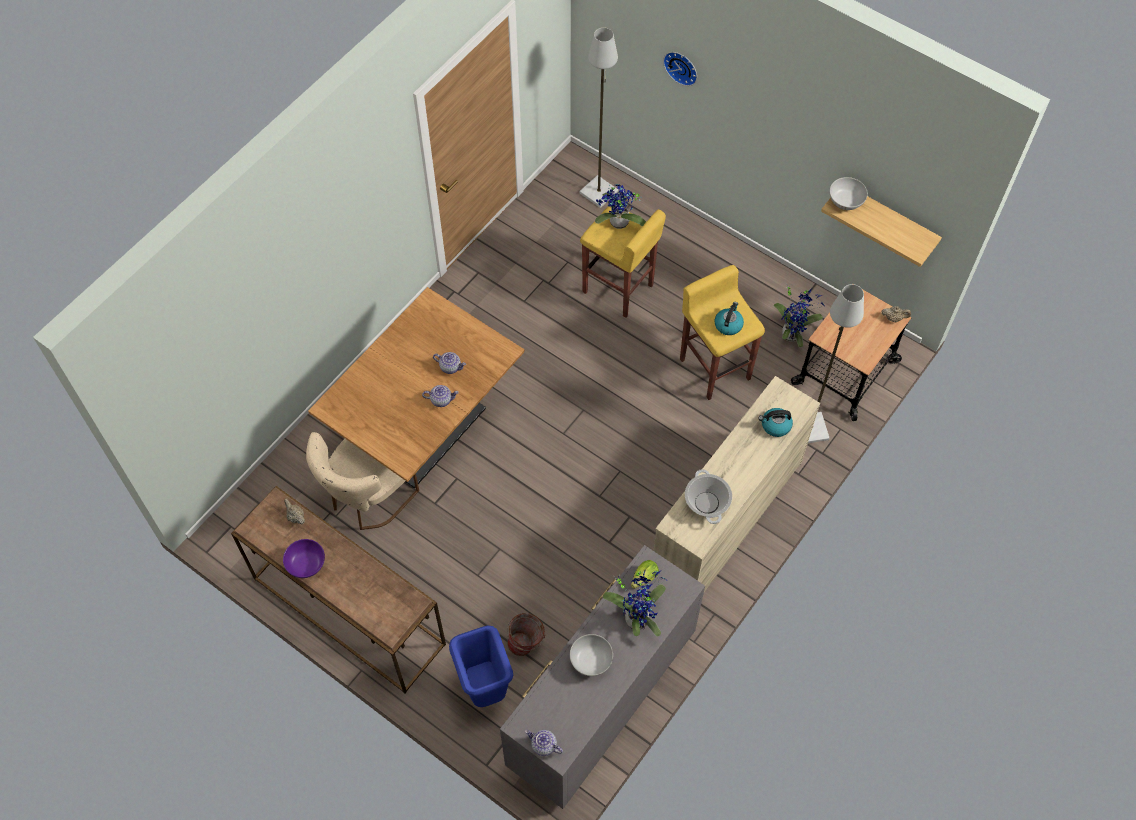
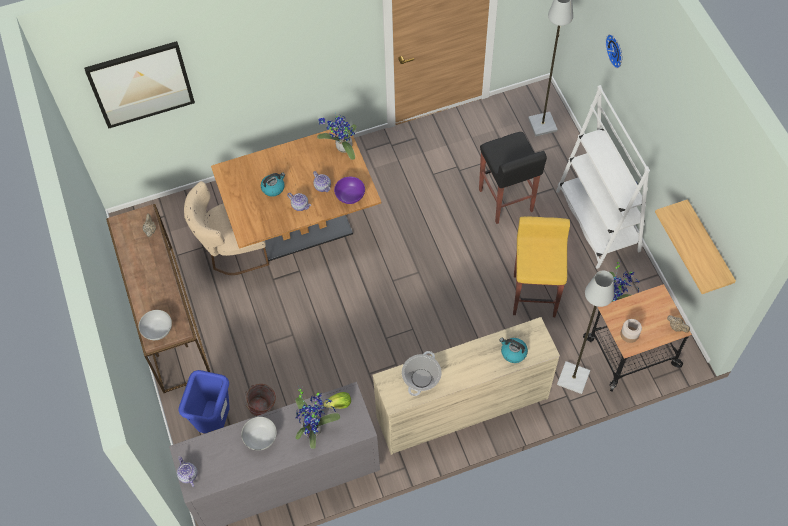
camera: 35 degrees right, 0 degrees up
(205, 351) = (141, 84): none -> picture
(306, 565) = (133, 266): purple bowl -> purple bowl (350, 197)
(618, 224) = (514, 148): potted plant -> potted plant (342, 147)
(618, 290) = (505, 201): yellow stool -> black stool
(722, 262) = (597, 221): none -> white bookcase
(728, 324) = (540, 262): kettle -> kettle (273, 188)
(845, 202) = (678, 215): white bowl -> white bowl (158, 330)
(856, 349) = (629, 334): none -> jar

